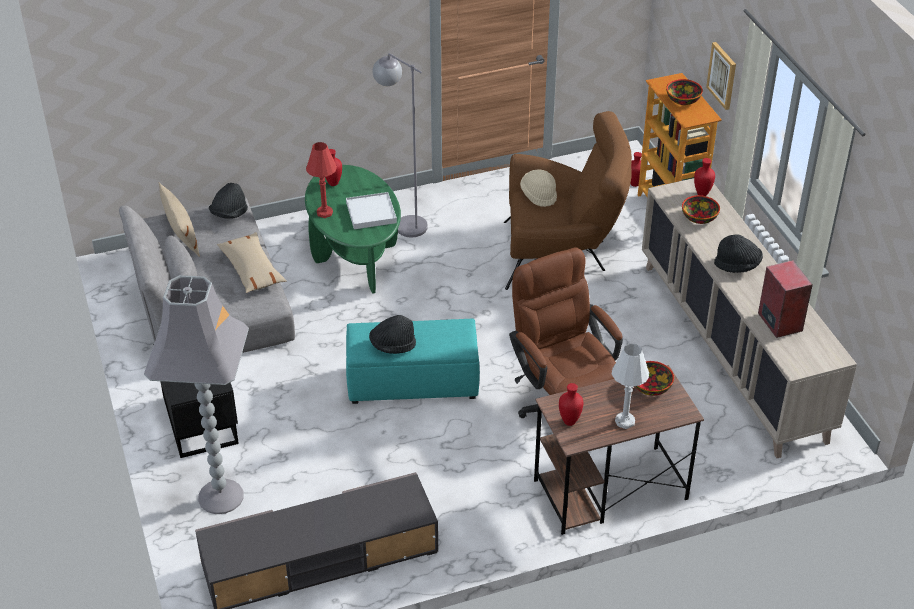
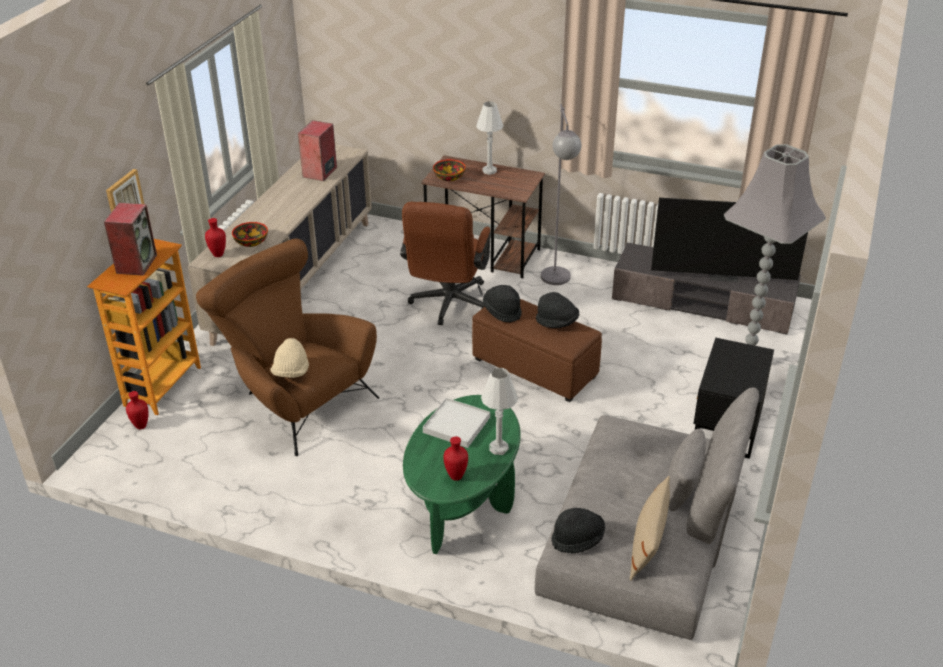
camera: 140 degrees left, 5 degrees down
(252, 270) = (606, 463): beige pillow -> none
(294, 528) = (723, 275): none -> television
(324, 213) = (498, 448): red table lamp -> white table lamp
(403, 222) = (381, 509): grey floor lamp -> grey floor lamp (557, 283)
(412, 383) = (535, 368): turquoise ottoman -> brown ottoman
(569, 422) = (522, 183): red vase -> none
(683, 100) = (136, 263): bowl -> speaker
(737, 265) = (285, 206): black hat -> black hat (502, 311)

